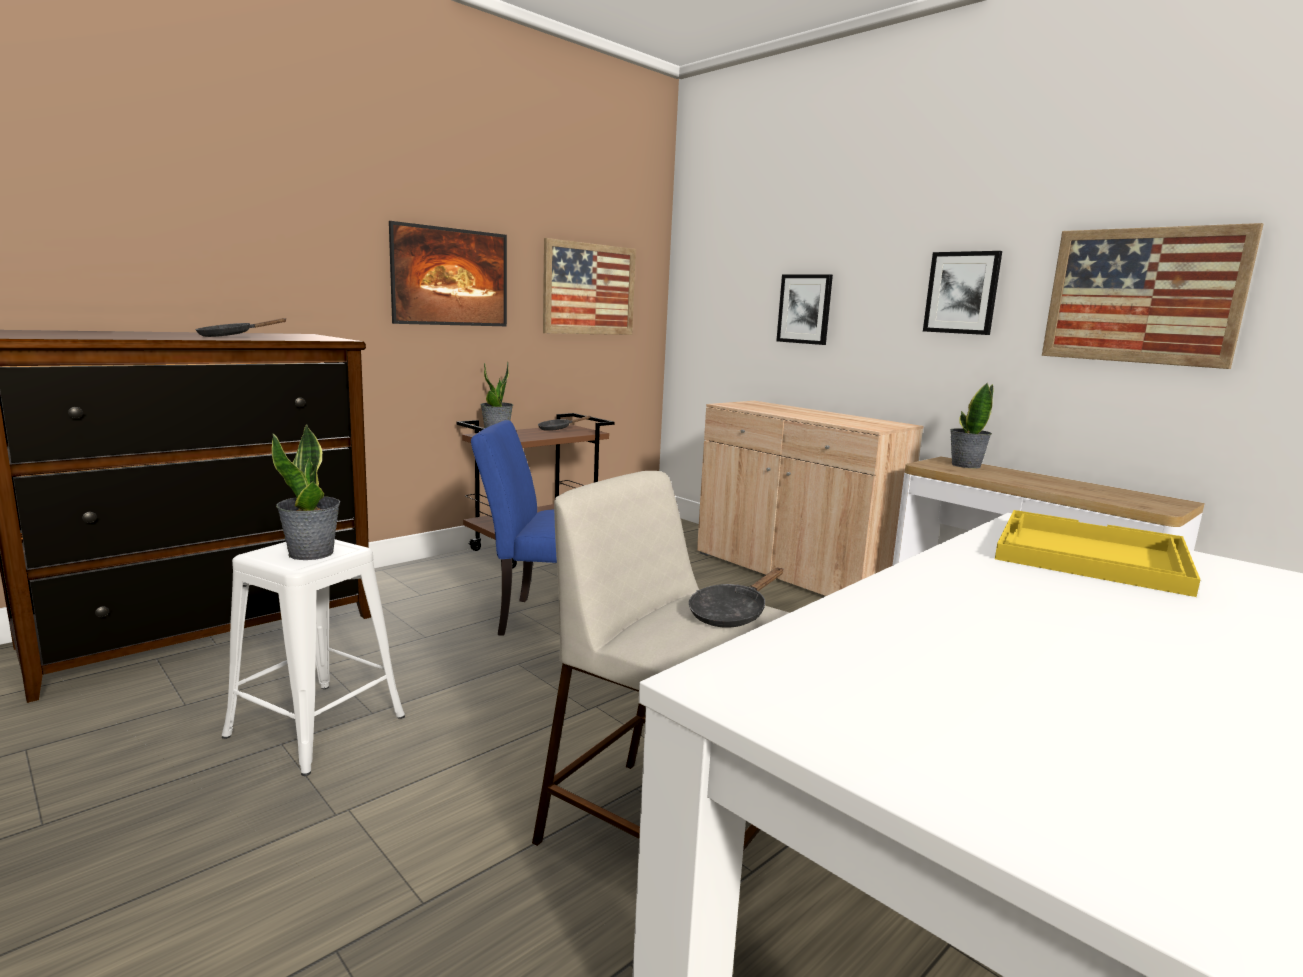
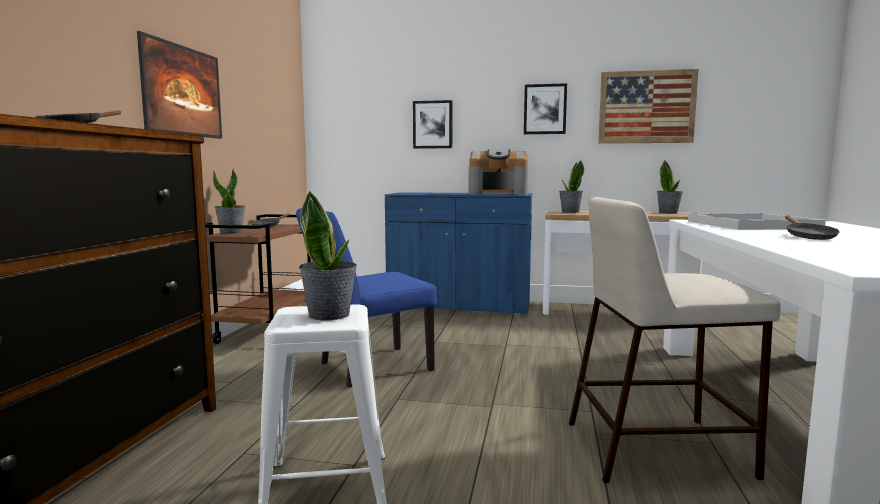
camera: 35 degrees left, 5 degrees down
(589, 289) = (265, 111): picture -> none
(731, 614) = (689, 275): black frying pan -> black frying pan (808, 237)
(793, 572) = (459, 306): beige cabinet -> blue cabinet
(859, 421) = (498, 193): none -> coffee machine
(1088, 555) = (751, 225): yellow tray -> white tray
(1144, 496) = (668, 213): none -> potted plant

